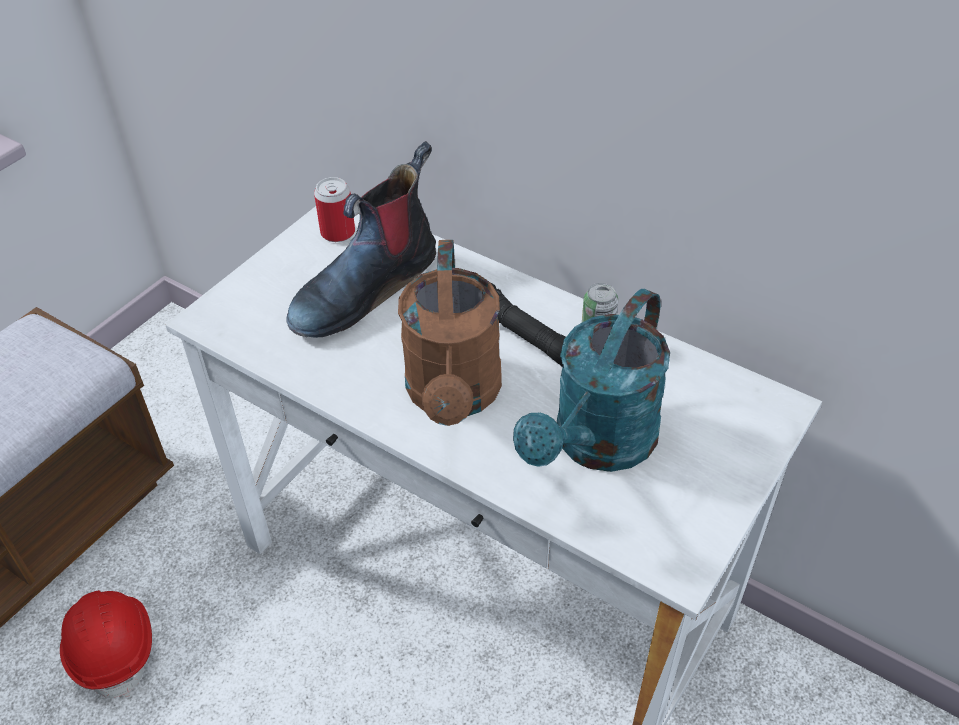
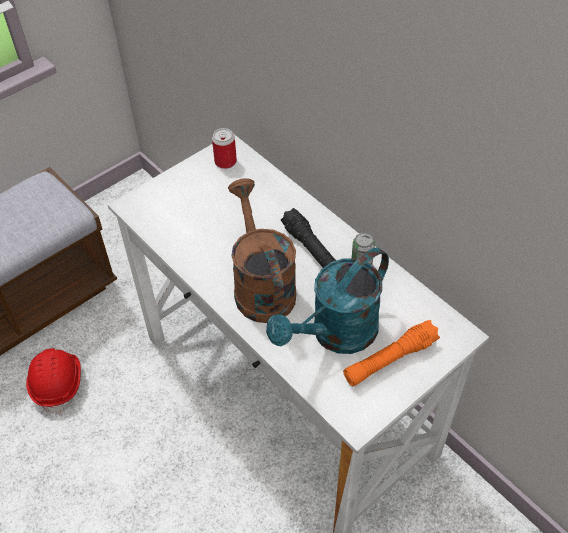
camera: 15 degrees right, 5 degrees up
(365, 287) = (230, 203): boot -> none
(454, 396) = (261, 285): brown watering can -> brown watering can turned 150 degrees clockwise
(693, 464) = (390, 360): none -> orange flashlight

